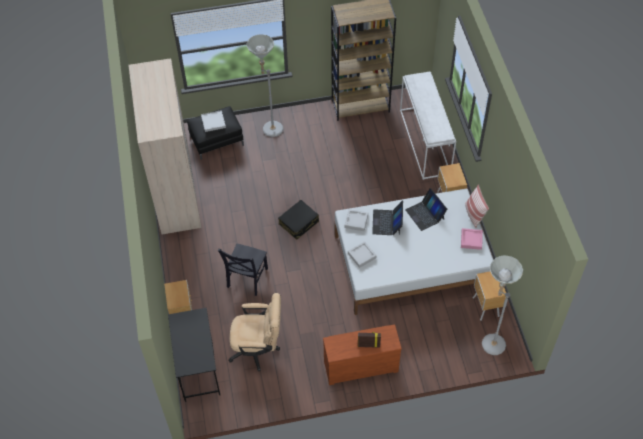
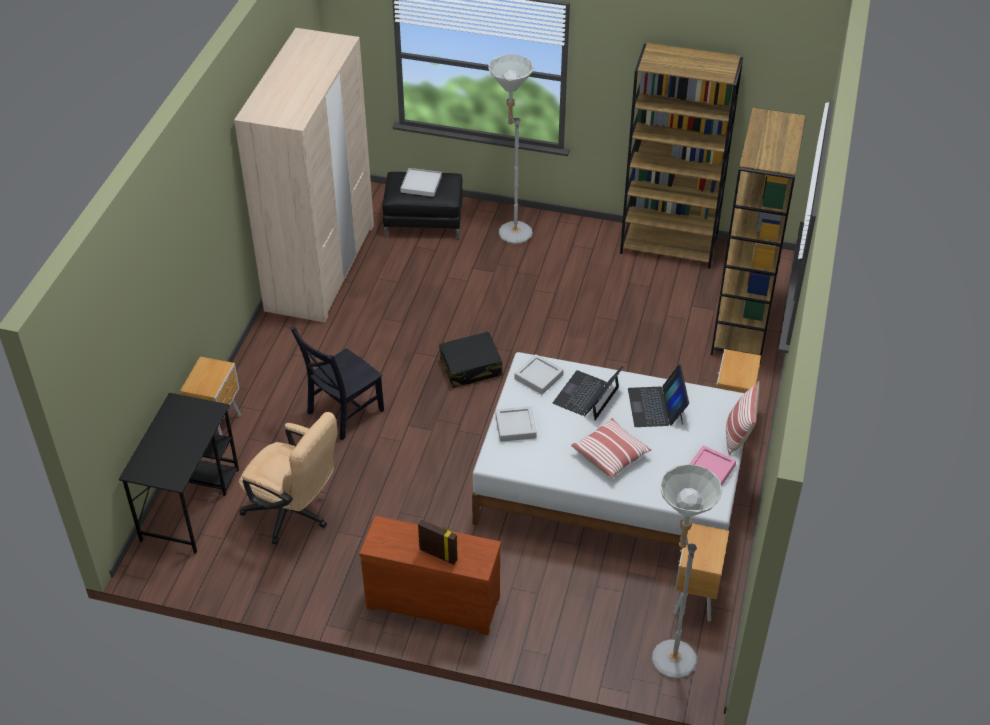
camera: 25 degrees right, 10 degrees down
(418, 252) = (611, 455): none -> pillow
(425, 142) = (742, 327): white console table -> brown bookcase

